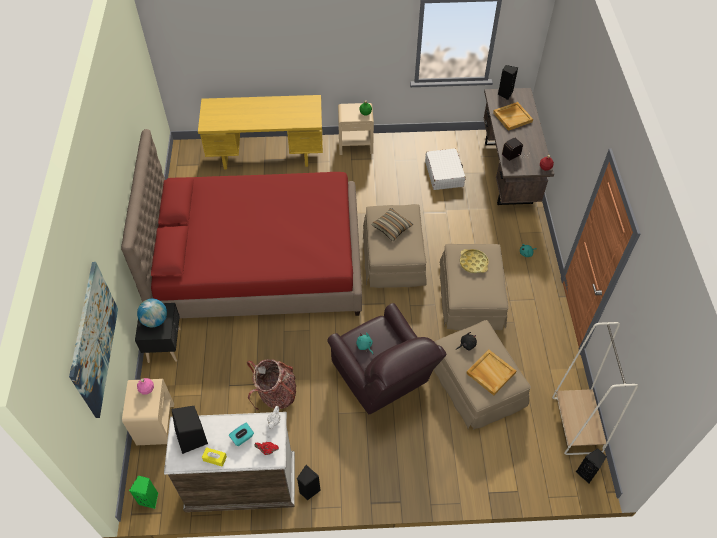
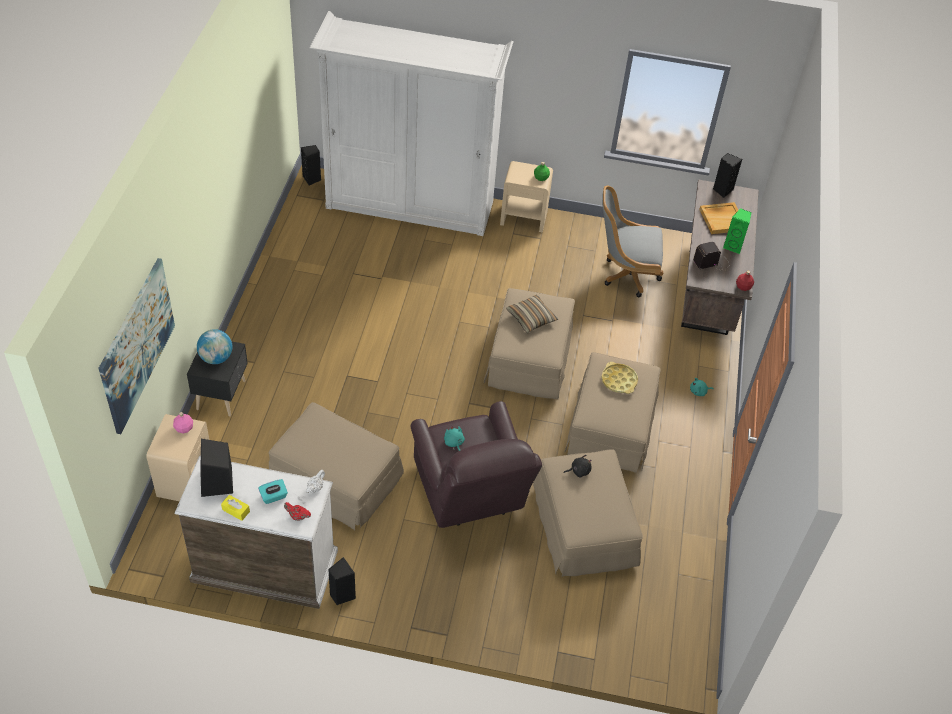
camera: 10 degrees right, 5 degrees down
(150, 499) = (155, 558): green speaker -> green speaker (733, 246)
(258, 262) = (361, 327): red bed -> none
(267, 155) = (410, 206): yellow desk -> white wardrobe
(276, 394) = (336, 480): backpack -> beige ottoman
(444, 174) = (625, 275): white suitcase -> grey office chair
(490, 373) = (597, 509): beige tray -> none
(576, 425) = (693, 603): clothes rack -> none
(587, 473) = (688, 660): black speaker -> black speaker (312, 179)

